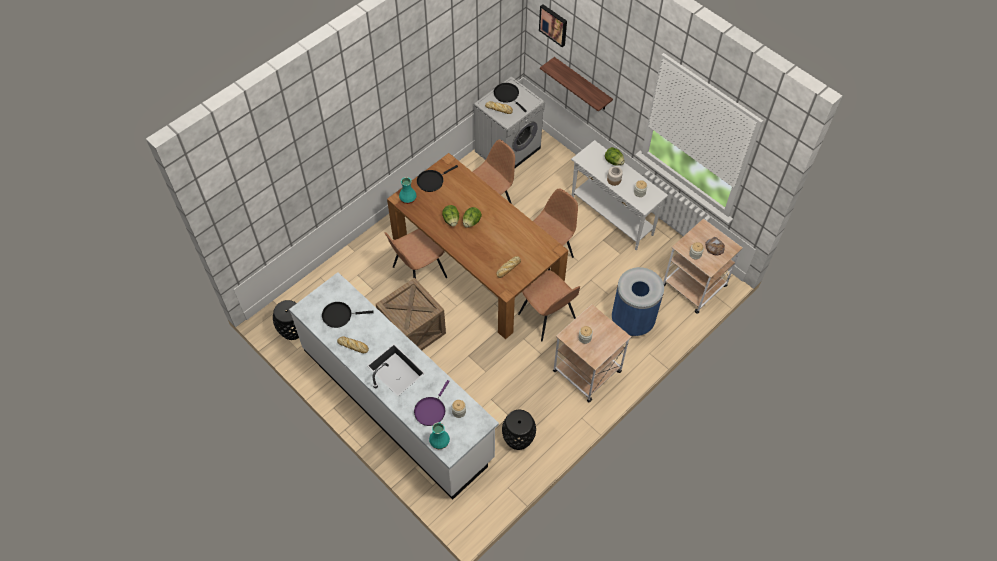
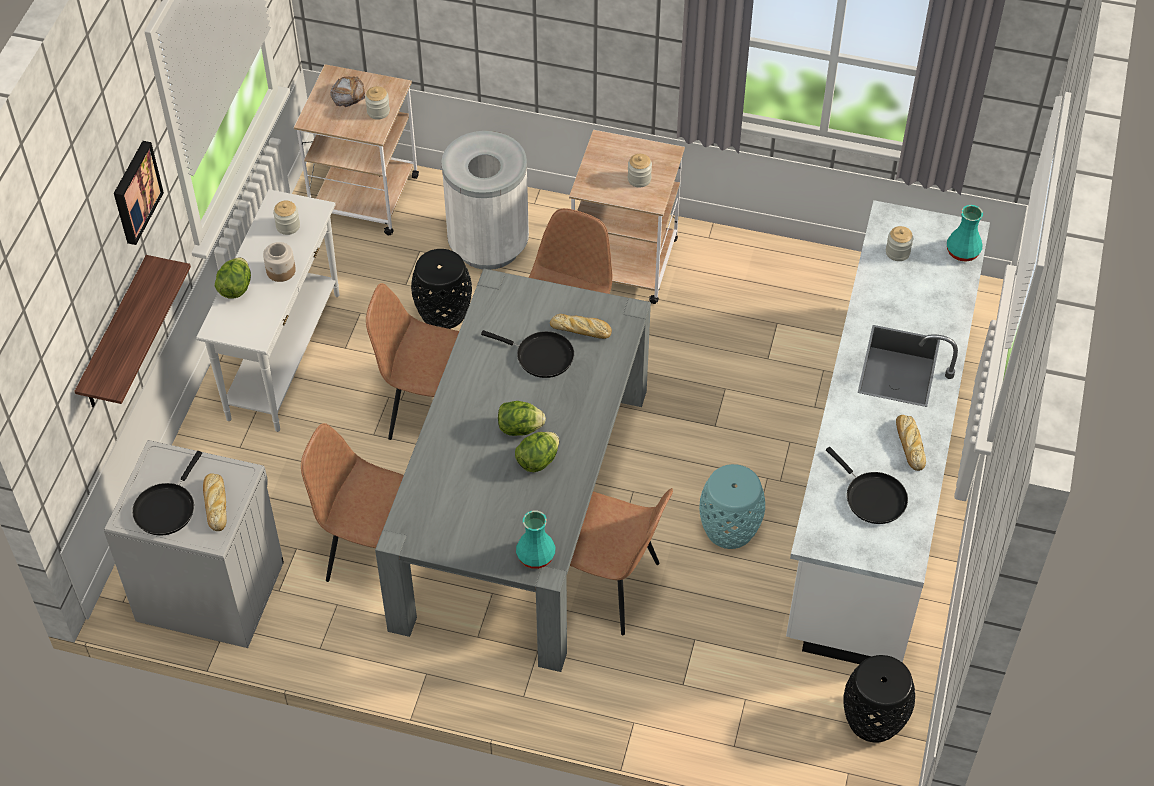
camera: 120 degrees left, 5 degrees down
(412, 330) = (729, 529): crate -> turquoise stool
(431, 410) = (925, 286): purple frying pan -> none
(432, 181) = (466, 539): black frying pan -> black frying pan (541, 356)
(477, 263) = (522, 506): brown dining table -> grey dining table
(518, 438) = (802, 295): black stool -> black stool (443, 312)
(554, 24) = (50, 338): picture -> picture (135, 192)
(632, 321) = (489, 245): blue trash can -> white trash can

